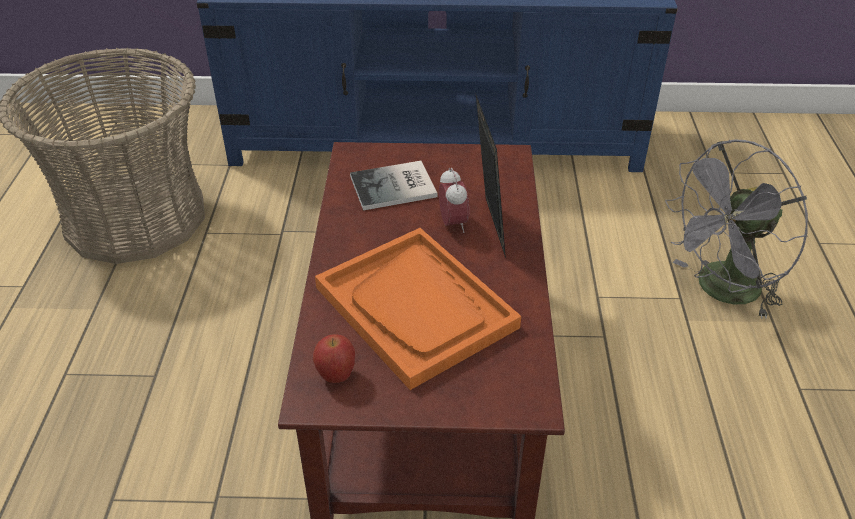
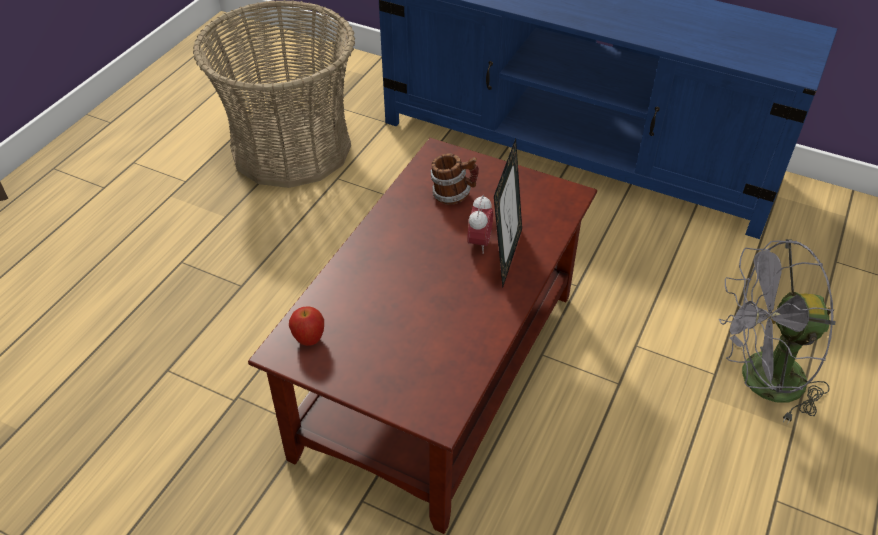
camera: 25 degrees right, 5 degrees up
(396, 187) = (453, 195): book -> mug
(416, 307) = (402, 306): orange tray -> none

